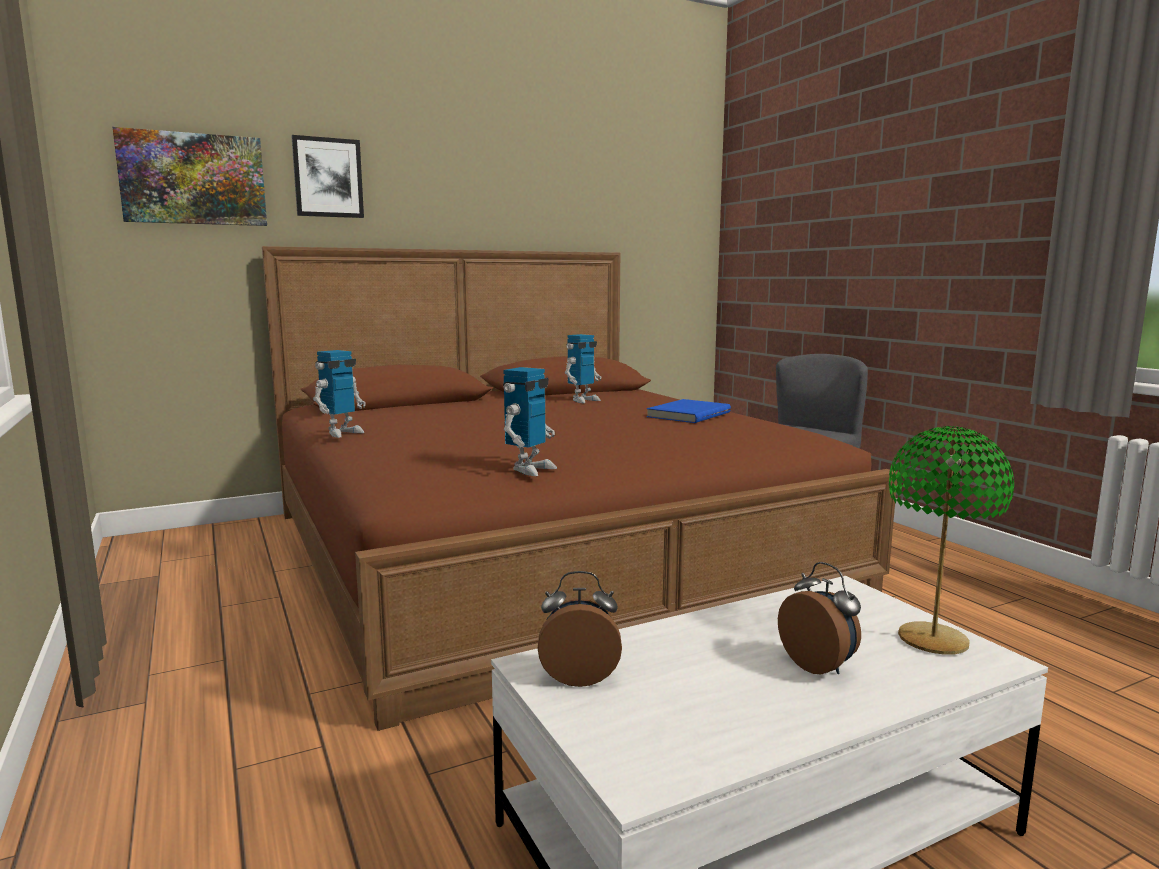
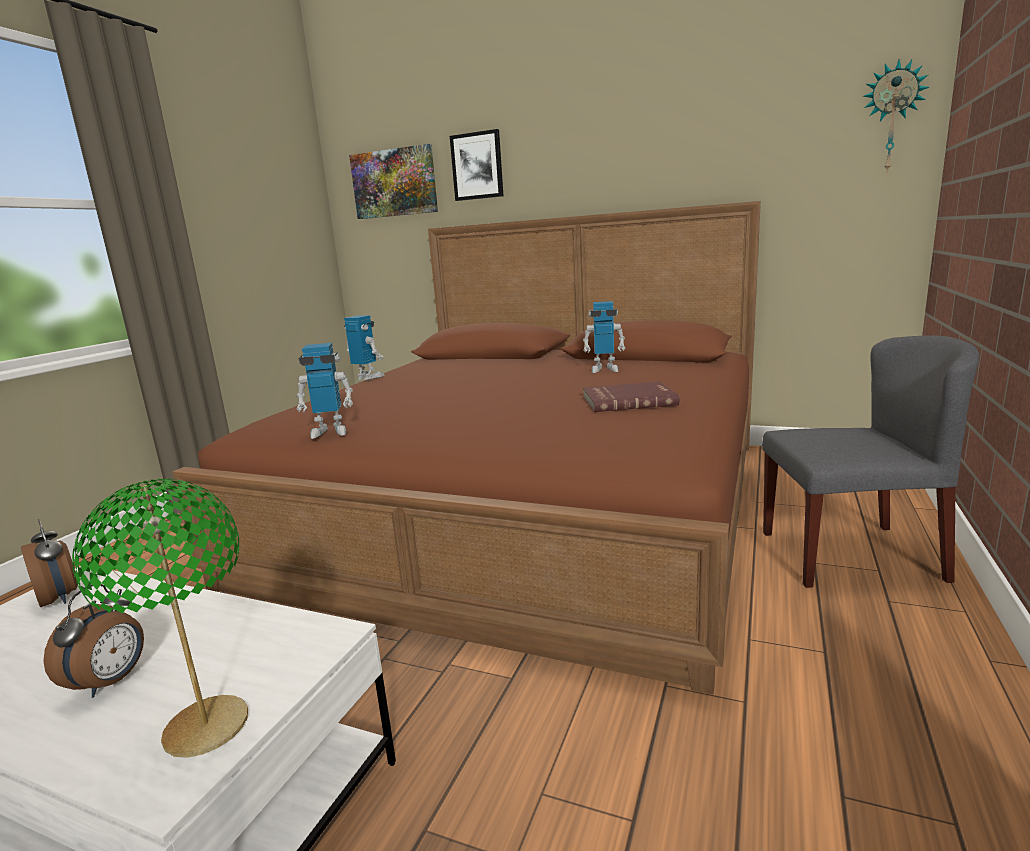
camera: 50 degrees right, 5 degrees up
(341, 433) = (368, 377): toy robot -> toy robot turned 150 degrees counterclockwise
(687, 414) = (628, 400): blue book -> red book
(692, 200) = (892, 117): none -> wall clock

